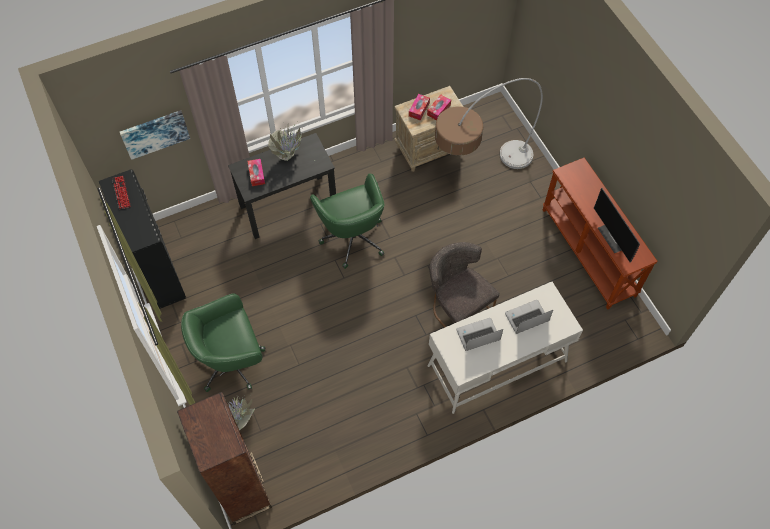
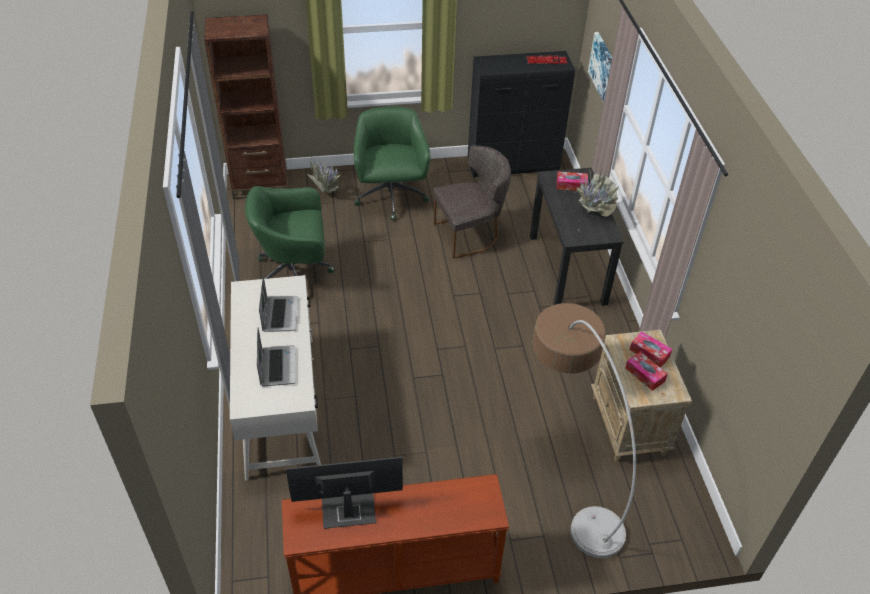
camera: 105 degrees right, 15 degrees down
(352, 237) = (506, 315): green office chair -> green office chair (295, 274)
(457, 306) = (373, 388): grey chair -> grey chair (470, 234)

